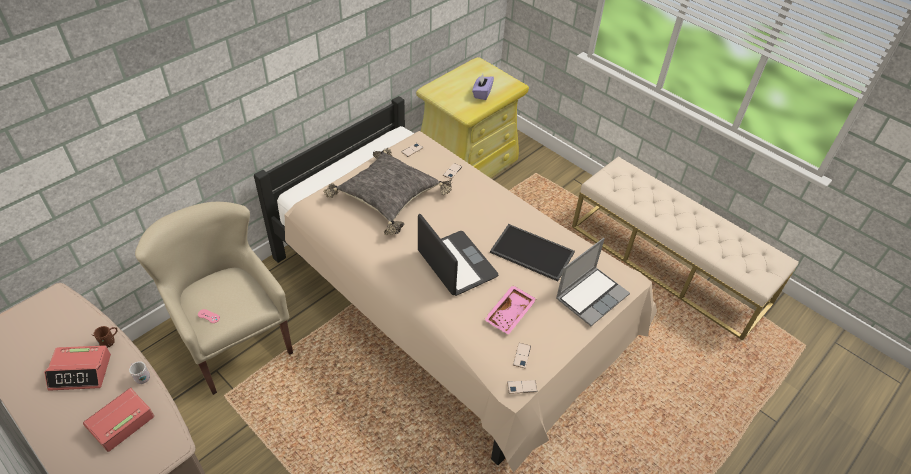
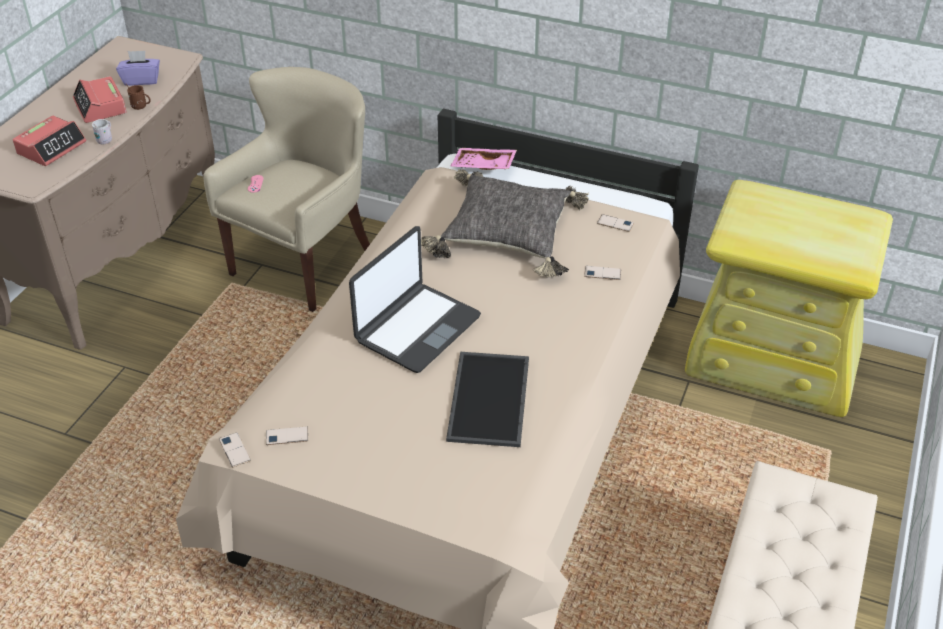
camera: 70 degrees right, 5 degrees down
(119, 422) = (52, 148): alarm clock -> alarm clock turned 105 degrees clockwise
(482, 93) = (793, 242): purple tissue box -> purple tissue box (141, 80)
(510, 314) = (355, 406): pink tray -> pink tray (483, 166)
(591, 296) = (439, 488): laptop -> none

